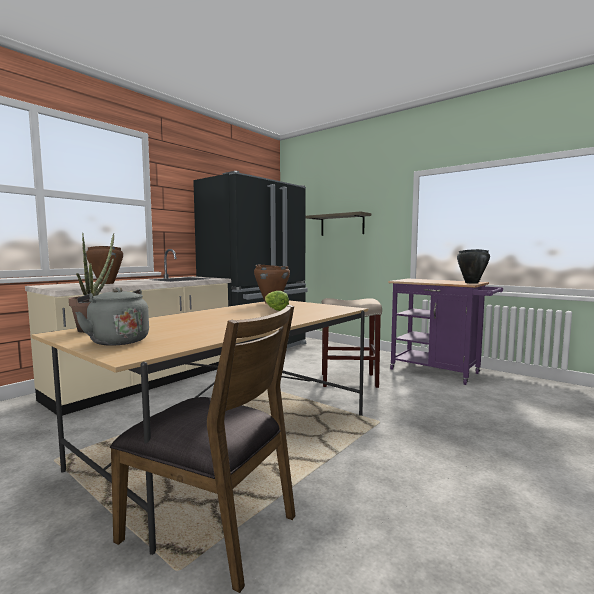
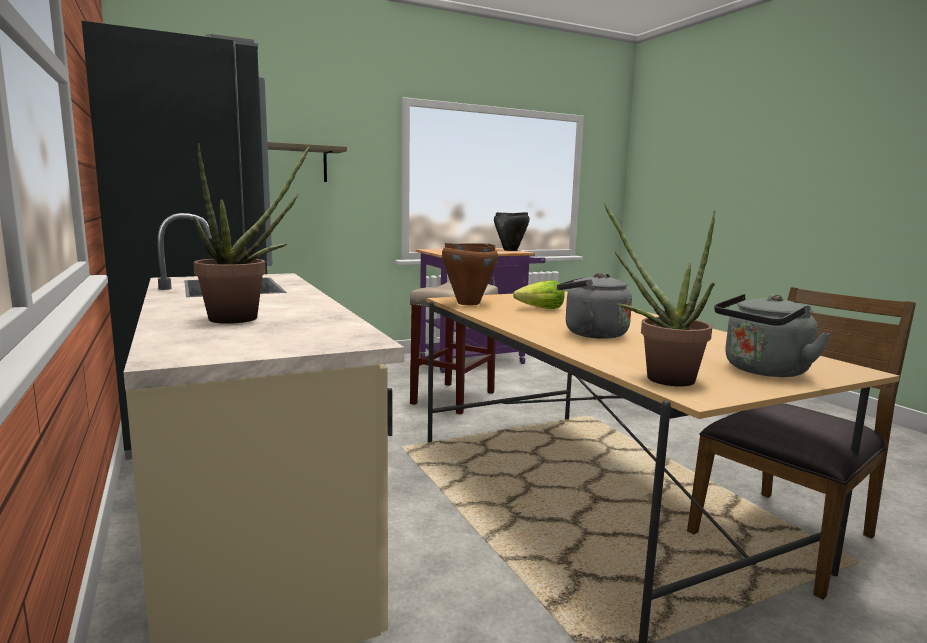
camera: 65 degrees left, 5 degrees up
(106, 283) = (245, 318): brown cooking pot -> potted plant
(204, 318) = (591, 333): none -> grey kettle

